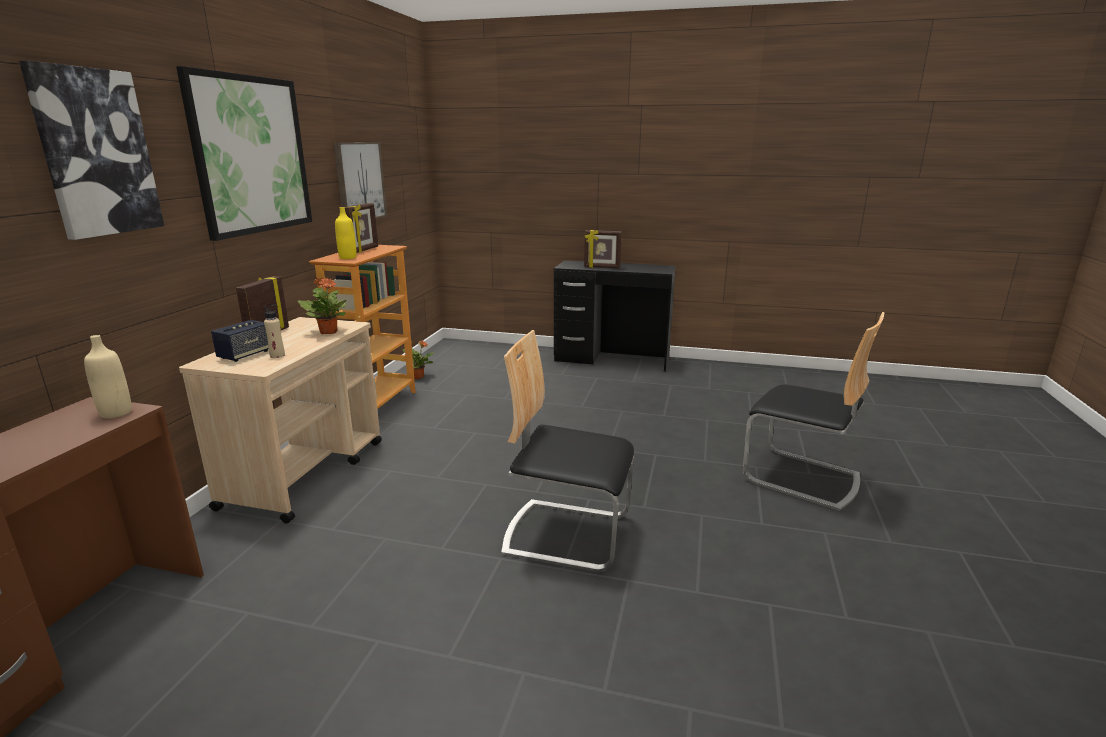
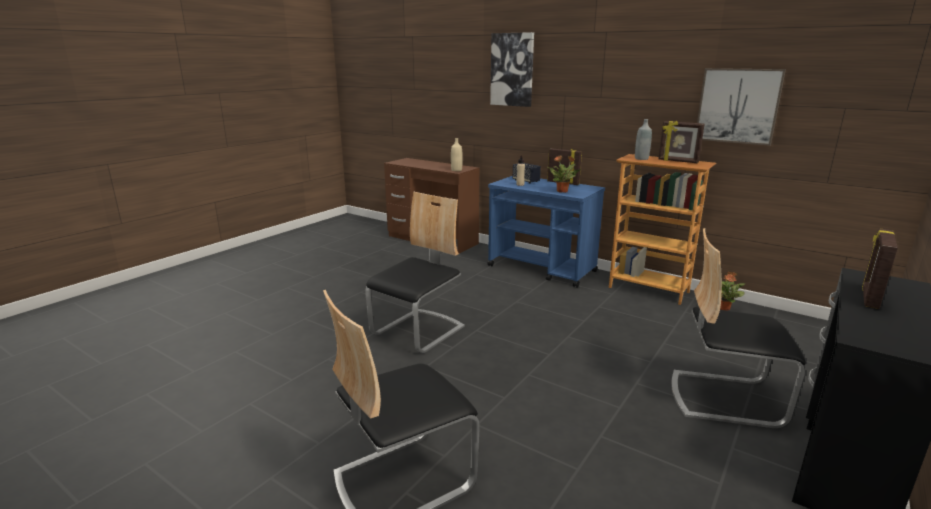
camera: 110 degrees right, 0 degrees up
(251, 155) = (605, 75): picture -> none
(306, 473) = (542, 269): beige cart -> blue cart
(348, 257) = (641, 158): yellow bottle -> grey bottle
(576, 381) = (724, 397): none -> chair

